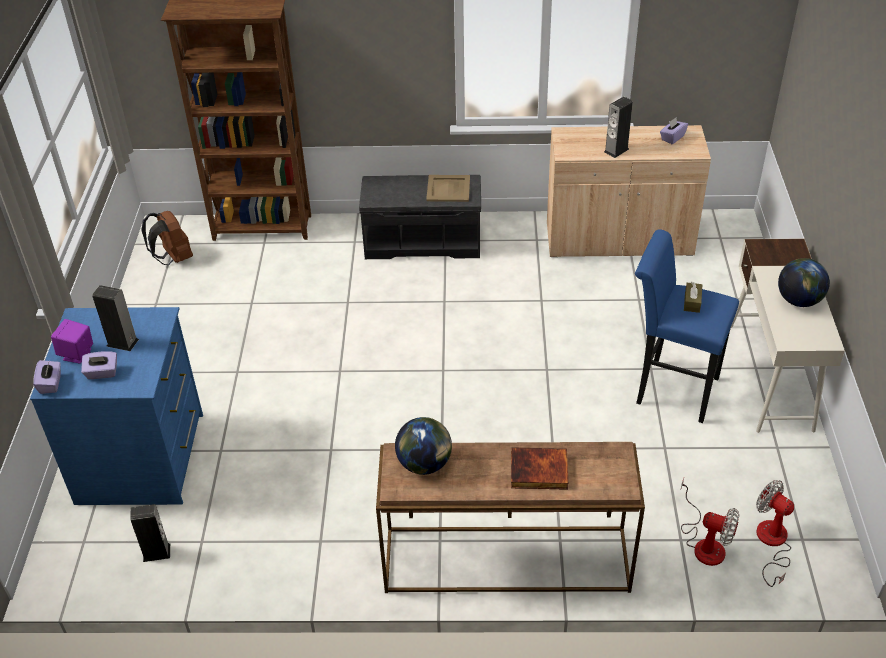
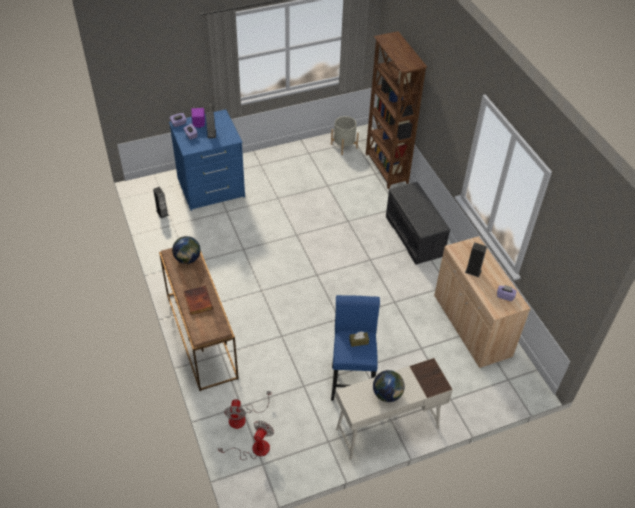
camera: 65 degrees right, 5 degrees up
(173, 258) = (344, 146): brown backpack -> grey planter
(448, 189) = (427, 219): beige tray -> none

